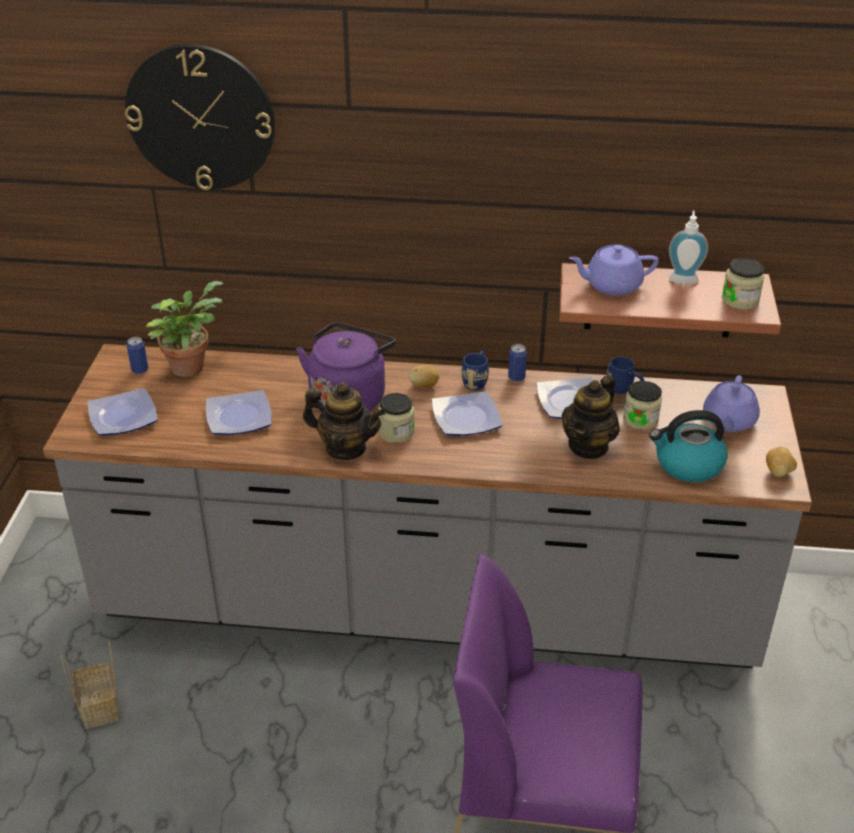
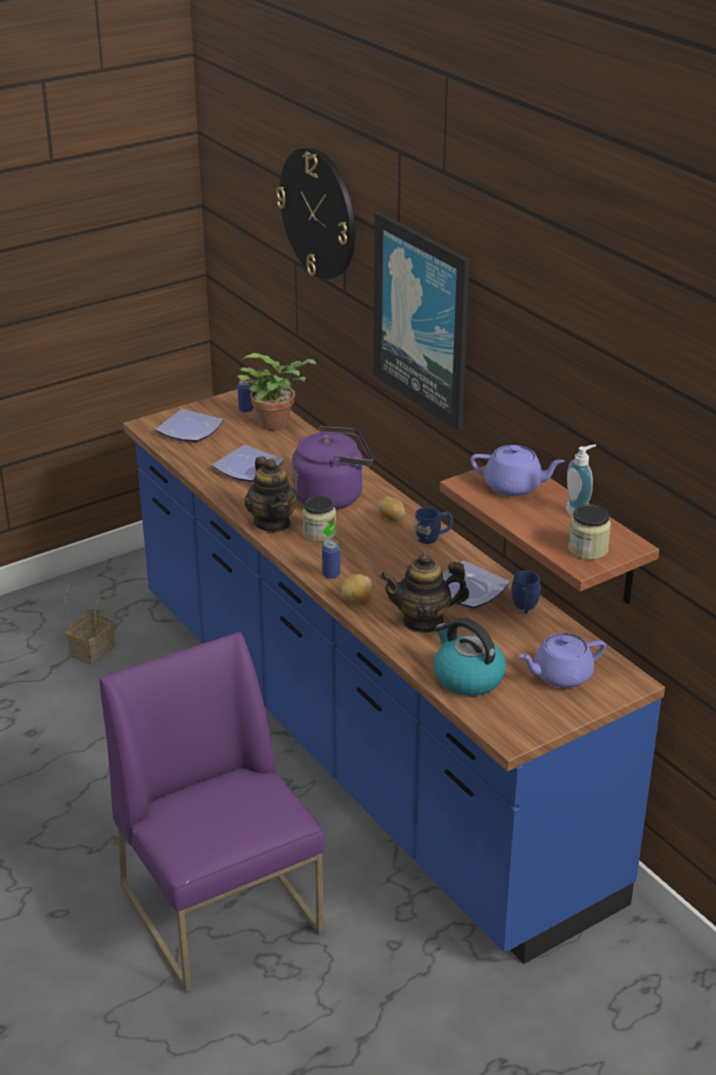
camera: 50 degrees right, 5 degrees down
(405, 177) = (422, 319): none -> picture
(427, 608) = (358, 741): grey counter -> blue counter
(467, 419) = (379, 554): plate -> none
(516, 377) = (464, 552): can -> can (331, 574)
(612, 285) = (514, 487): purple teapot -> purple teapot turned 150 degrees clockwise
(640, 419) = (496, 631): jar -> none
(778, 472) = (523, 728): potato -> potato (356, 599)

